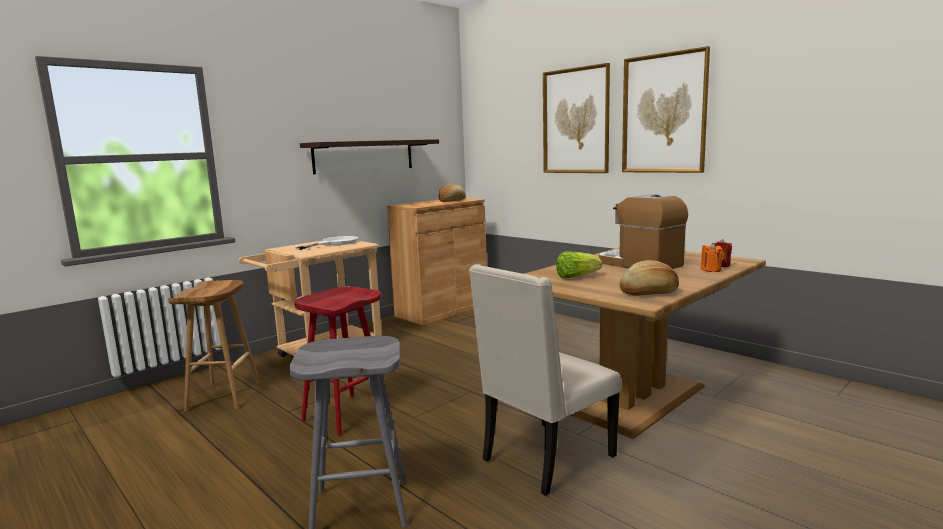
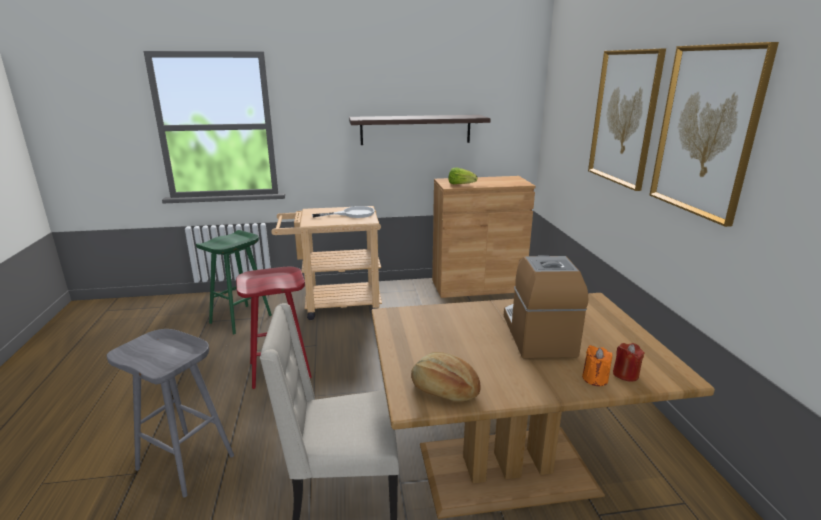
camera: 35 degrees right, 10 degrees up
(224, 396) = (240, 319): brown stool -> green stool
(452, 201) = (498, 183): bread -> none
(576, 277) = (435, 332): lettuce -> lettuce (460, 184)

